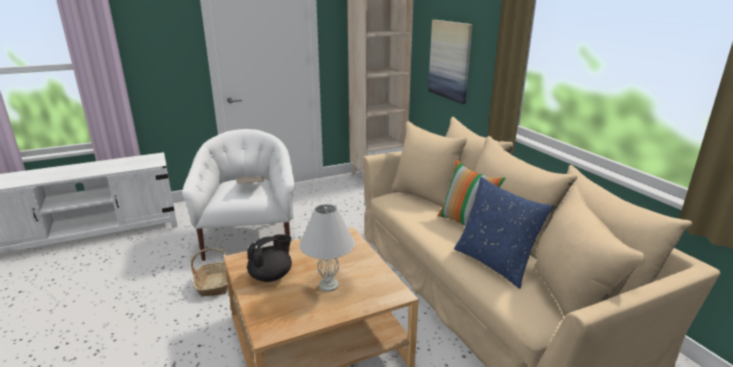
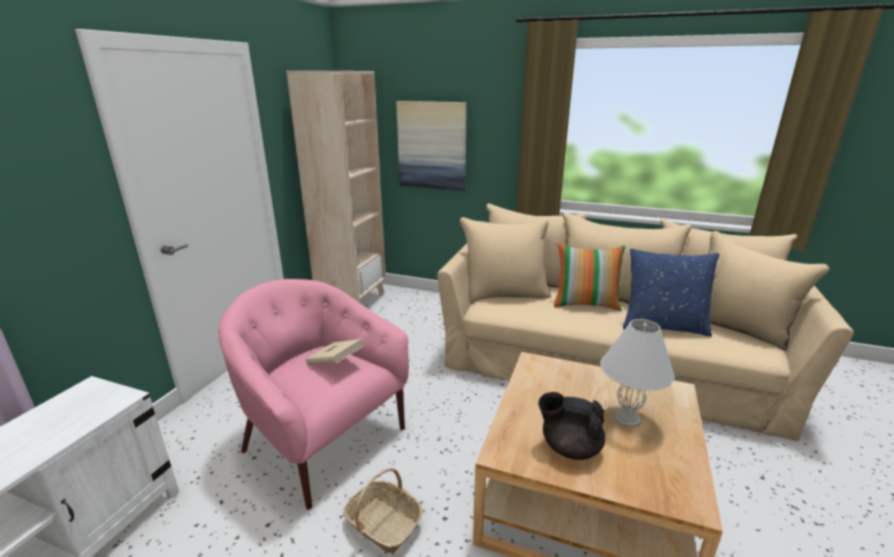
camera: 45 degrees left, 0 degrees up
(249, 237) = (323, 440): white armchair -> pink armchair
(271, 276) = (569, 447): black teapot -> black teapot turned 75 degrees counterclockwise

